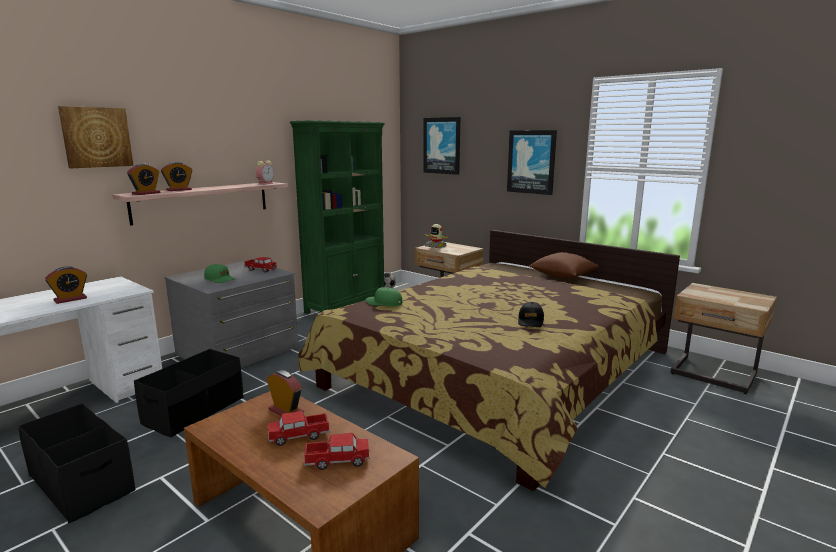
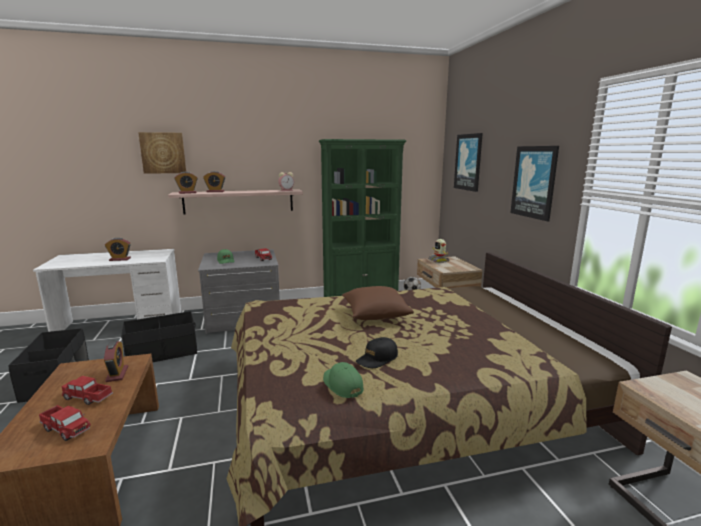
camera: 35 degrees right, 0 degrees up
(384, 303) = (297, 304): green cap -> green cap (342, 385)
(562, 276) = (524, 318): brown pillow -> brown pillow (375, 315)

